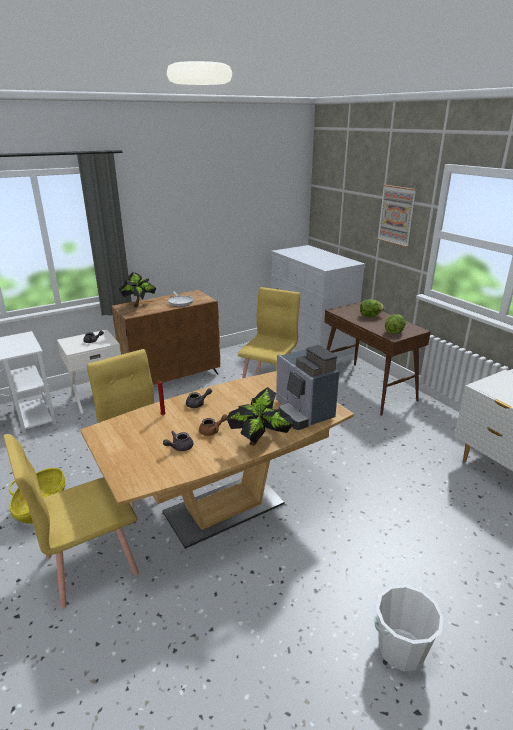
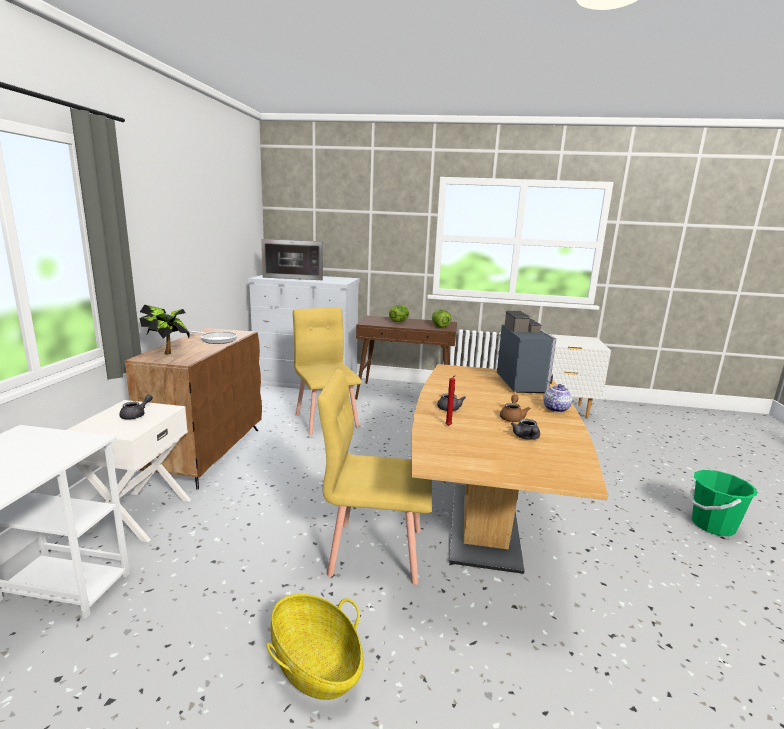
camera: 50 degrees left, 10 degrees down
(90, 564) = (488, 660): yellow chair -> none
(260, 442) = (555, 409): potted plant -> teapot
(303, 412) = (524, 383): coffee machine -> coffee machine turned 105 degrees counterclockwise
(311, 254) = (296, 277): none -> microwave
(396, 215) = (390, 226): picture -> none
(401, 649) = (712, 525): white bucket -> green bucket

